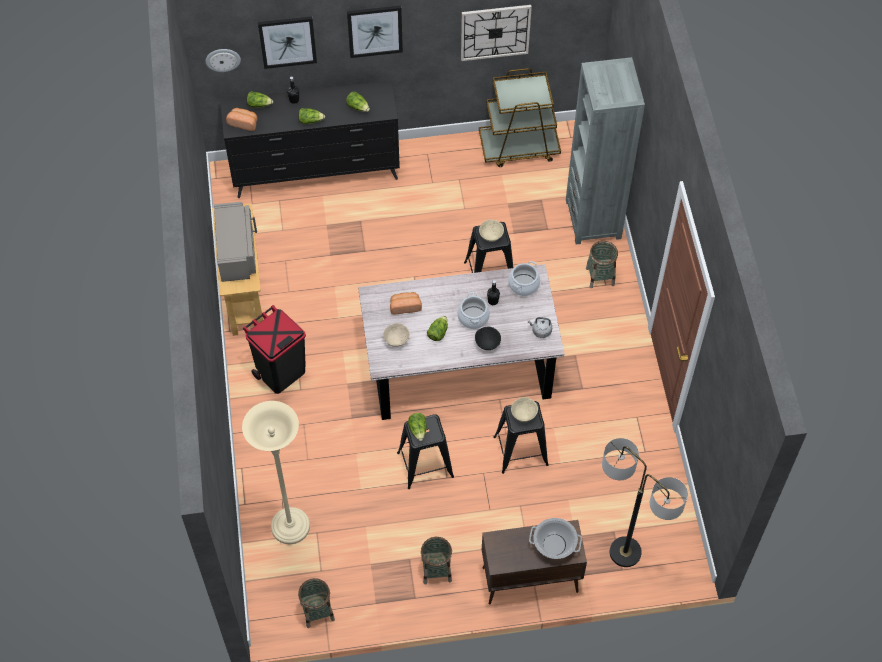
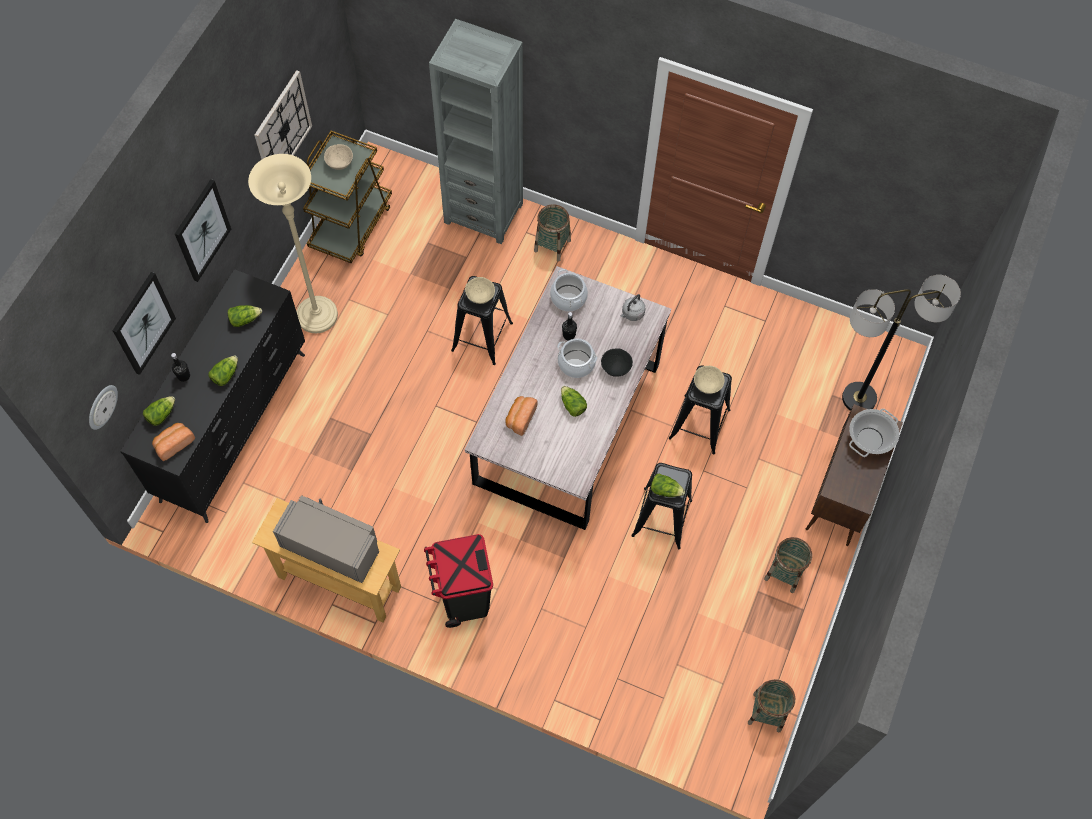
camera: 60 degrees left, 5 degrees up
(290, 527) = (655, 687): beige floor lamp -> beige floor lamp (317, 316)
(396, 340) = (556, 449): beige bowl -> beige bowl (340, 164)

